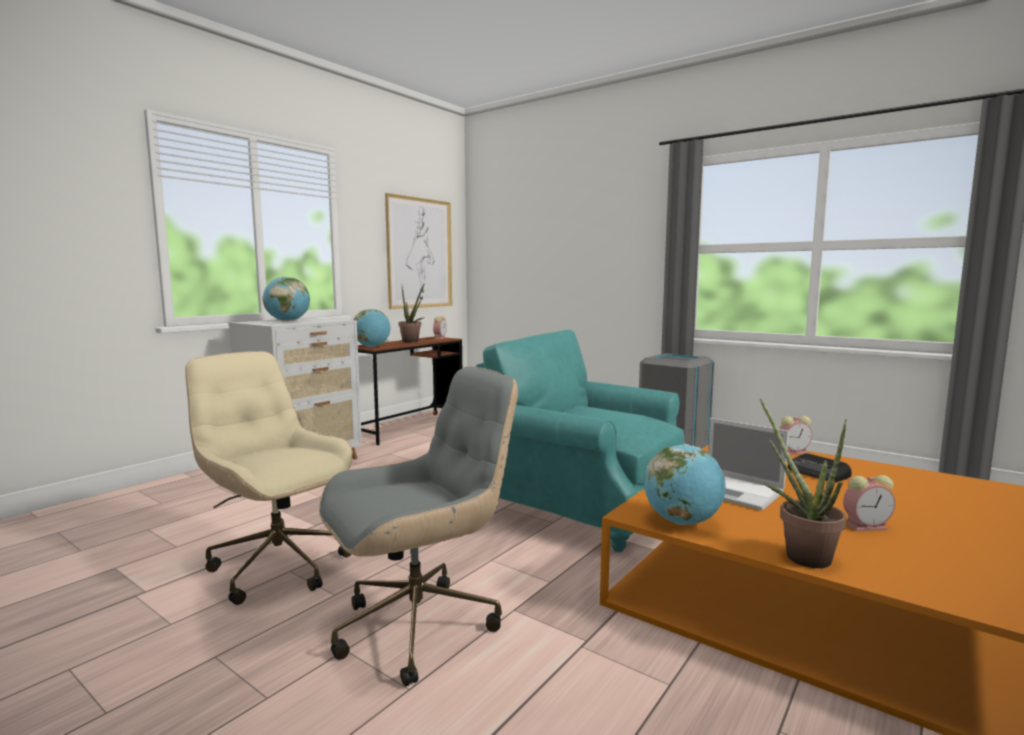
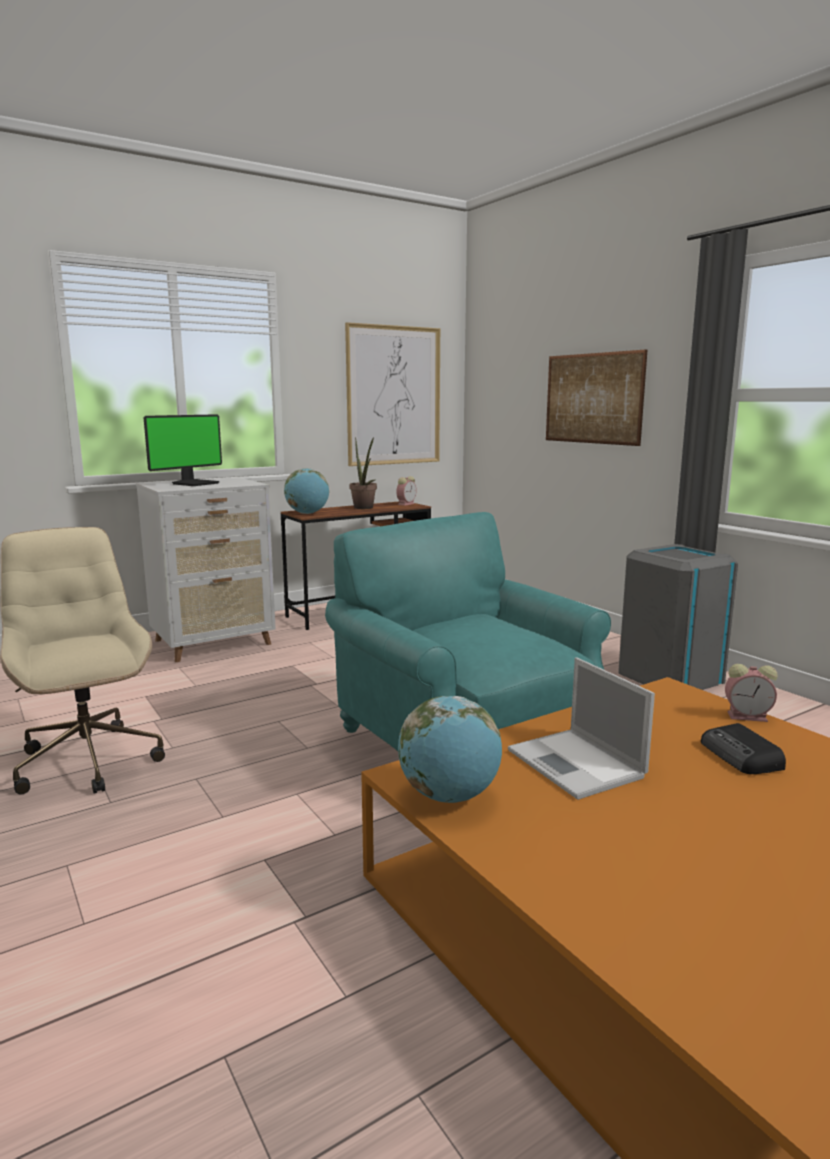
camera: 20 degrees right, 5 degrees up
(287, 321) = (195, 483): globe -> monitor
(422, 627) = (156, 858): grey office chair -> none
(584, 254) = (593, 398): none -> picture
(800, 554) = (544, 874): potted plant -> none
(867, 526) = (702, 853): alarm clock -> none

